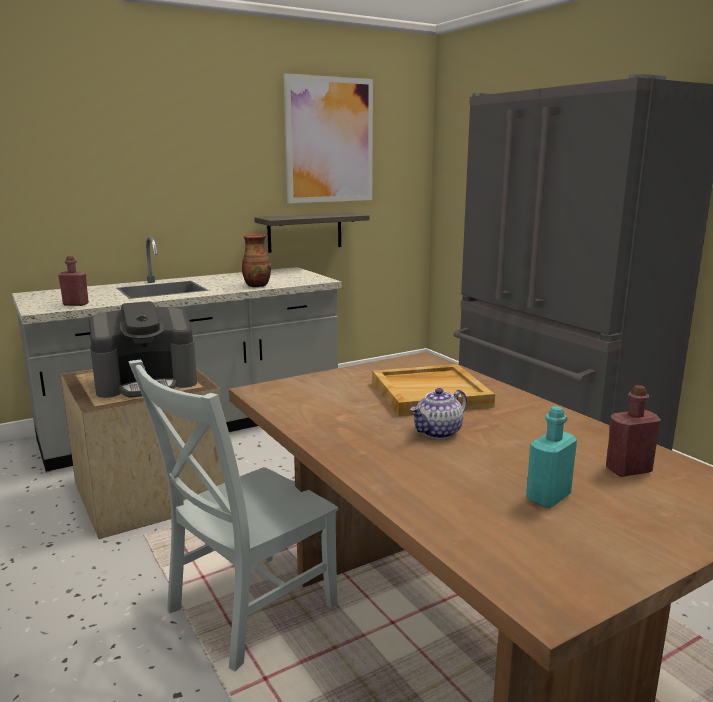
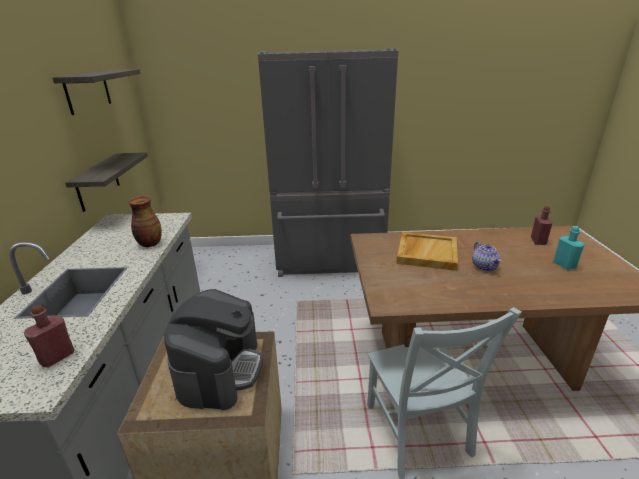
camera: 60 degrees left, 10 degrees up
(329, 140) = (87, 91): picture -> shelf

